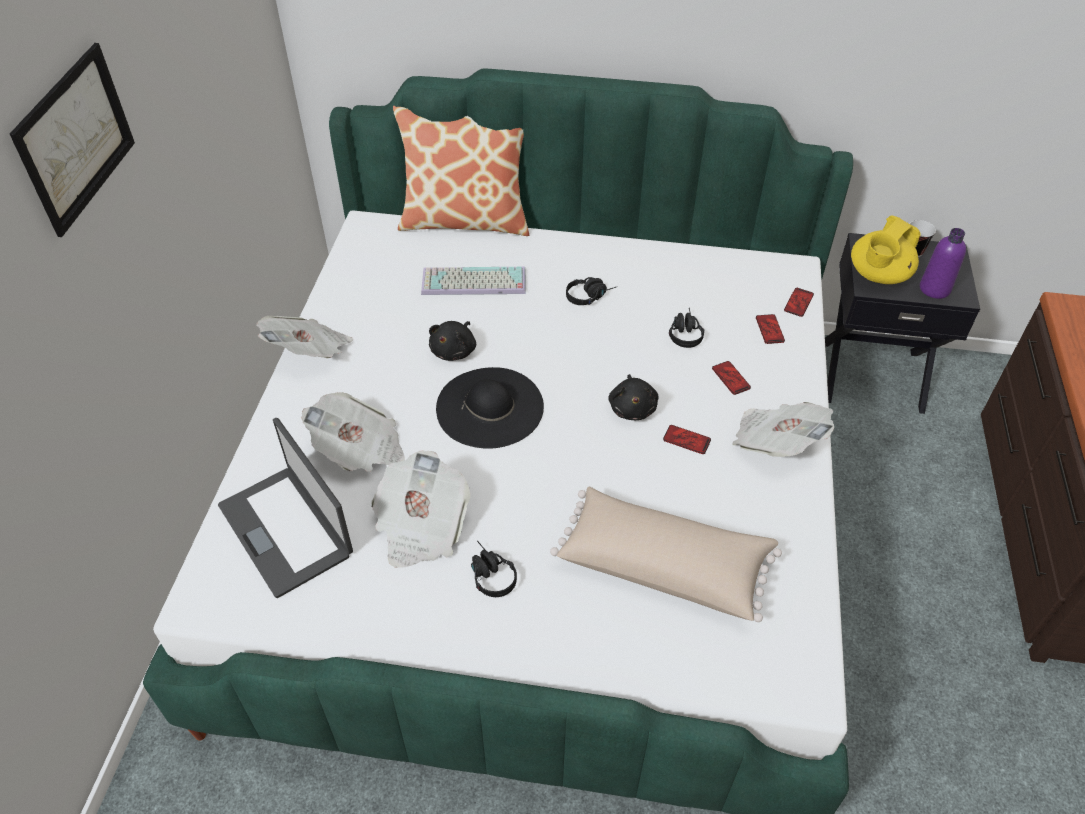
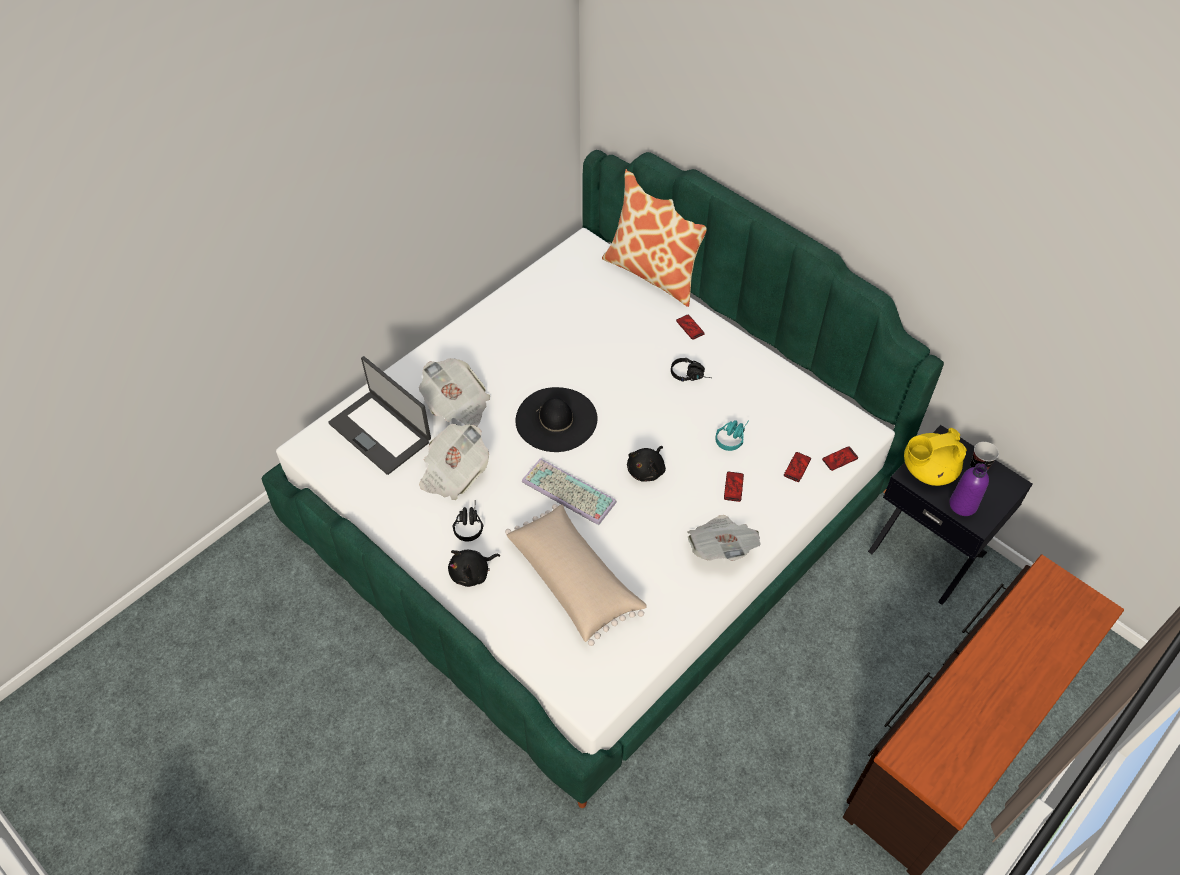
camera: 35 degrees right, 5 degrees up
(76, 138) = (341, 148): picture -> none
(287, 529) = (381, 431): laptop -> laptop turned 45 degrees counterclockwise
(310, 352) = (478, 322): newspaper -> none
(454, 350) = (567, 368): black plush toy -> black plush toy (472, 573)
(472, 283) = (618, 324): keyboard -> keyboard (566, 492)
(684, 332) = (732, 436): black headphones -> turquoise headphones
(686, 440) = (662, 512): phone -> phone (690, 327)

